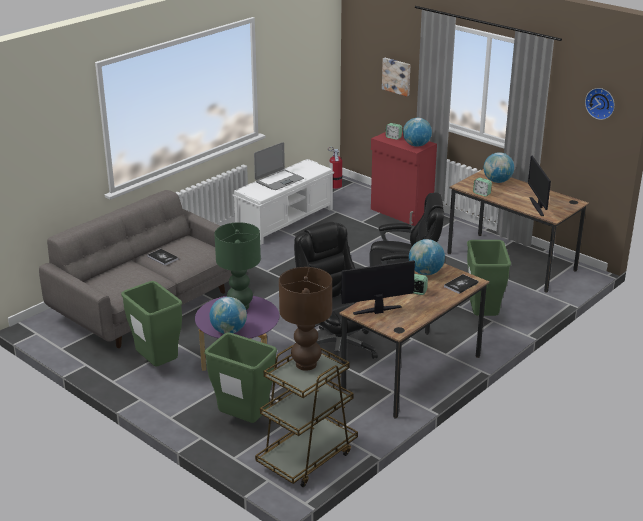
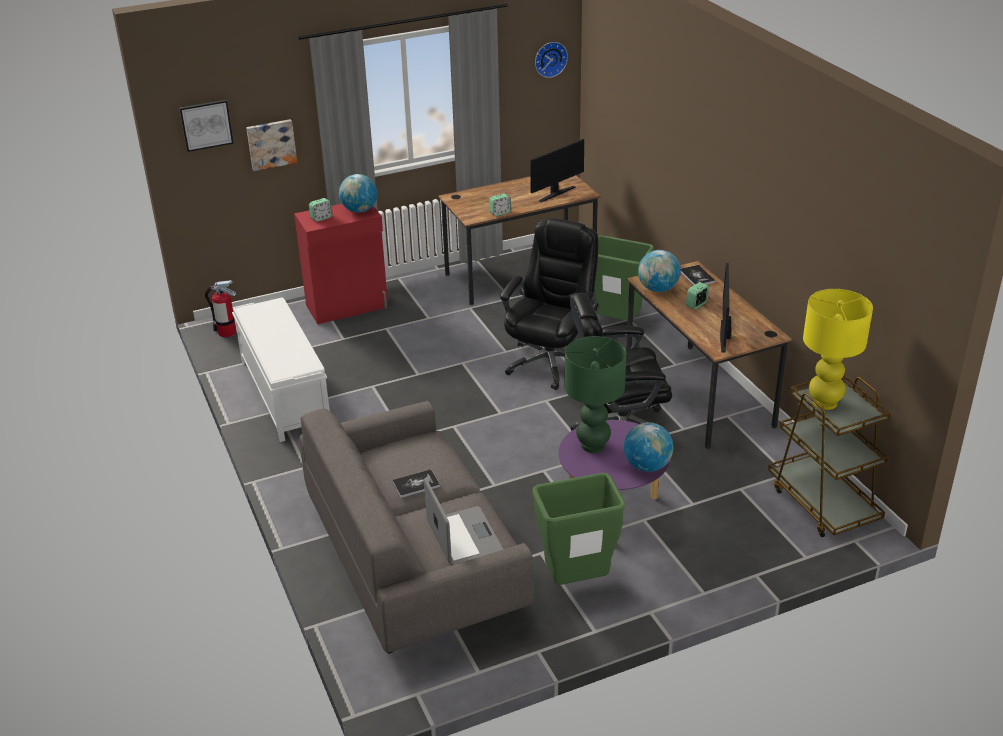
camera: 65 degrees left, 5 degrees up
(243, 420) = (735, 534): green trash can -> none
(279, 180) = (278, 342): laptop -> laptop (463, 538)
(306, 364) = (825, 402): brown table lamp -> yellow table lamp
(364, 45) = (206, 125): none -> picture
(497, 181) = (478, 197): globe -> none
(537, 206) = (556, 193): monitor -> monitor turned 60 degrees counterclockwise

